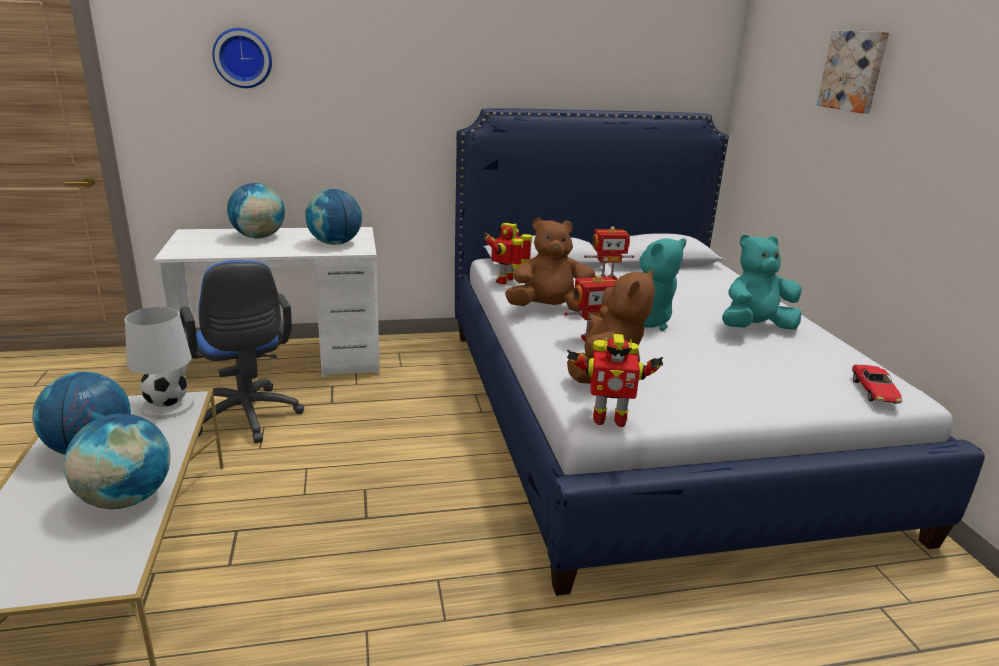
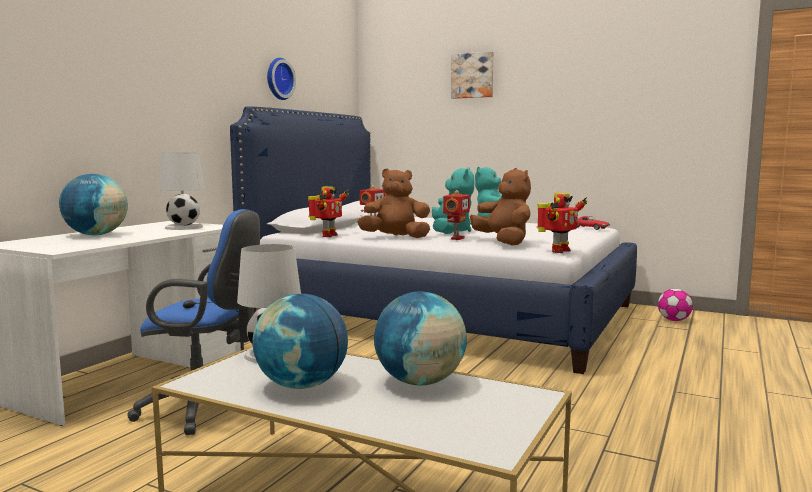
camera: 50 degrees left, 15 degrees down
(243, 58) = (44, 43): wall clock -> wall clock (278, 79)
(335, 243) = (184, 227): globe -> white table lamp
(507, 281) = (328, 236): toy robot -> toy robot turned 135 degrees counterclockwise
(549, 309) = (395, 237): brown plush toy -> brown plush toy turned 60 degrees clockwise
(944, 619) = (674, 320): none -> football

